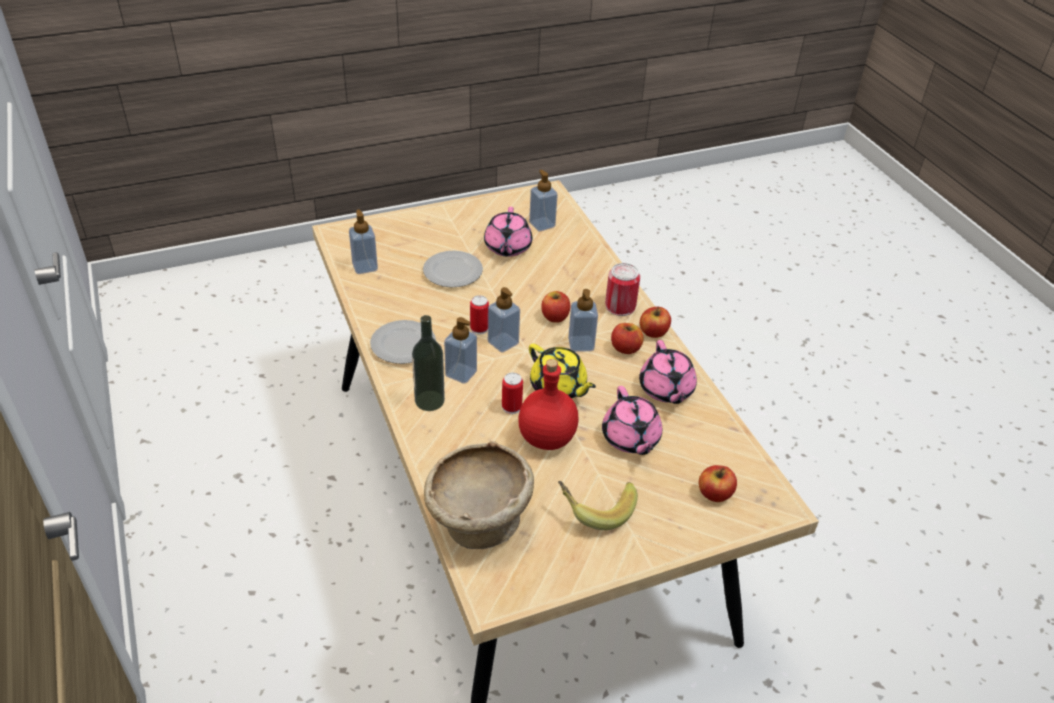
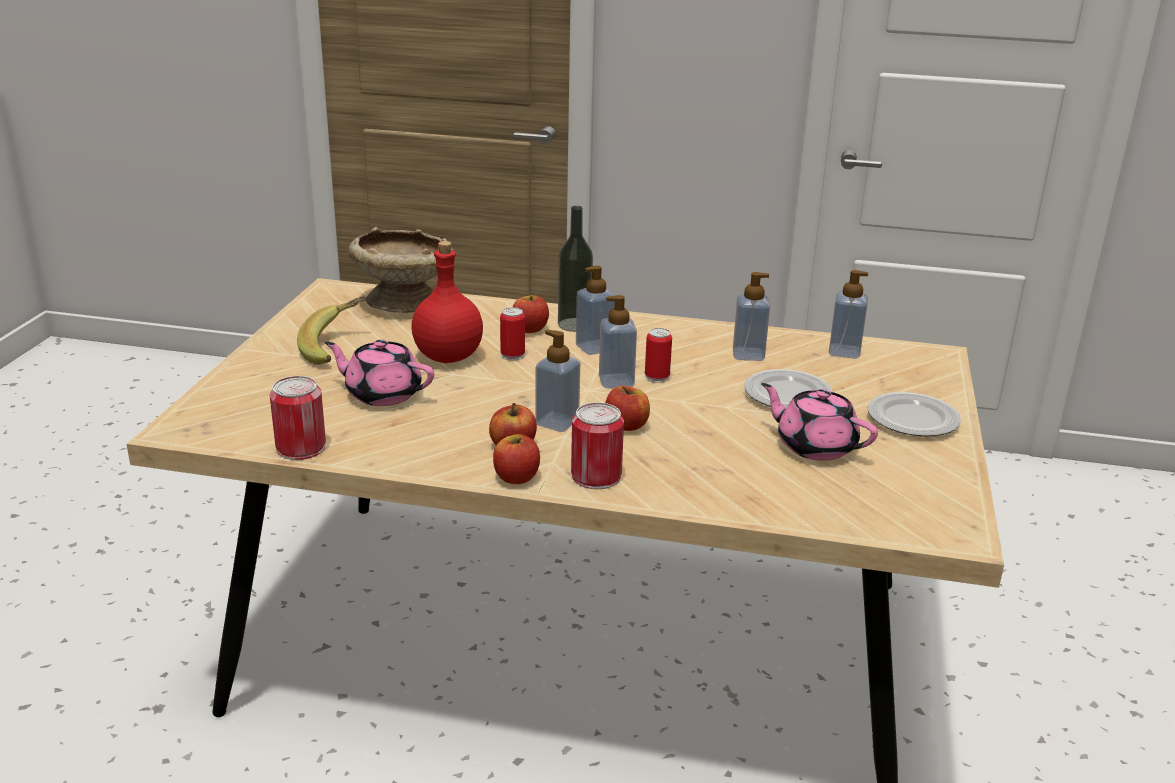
camera: 125 degrees right, 15 degrees down
(404, 345) = (674, 335): plate -> plate (912, 420)
(542, 224) = (857, 493): soap dispenser -> soap dispenser (748, 354)
(558, 387) = (506, 385): yellow teapot -> none
(666, 390) = (413, 441): pink teapot -> none
(715, 494) = (251, 405): apple -> apple (529, 329)
(726, 433) = (301, 447): none -> can

